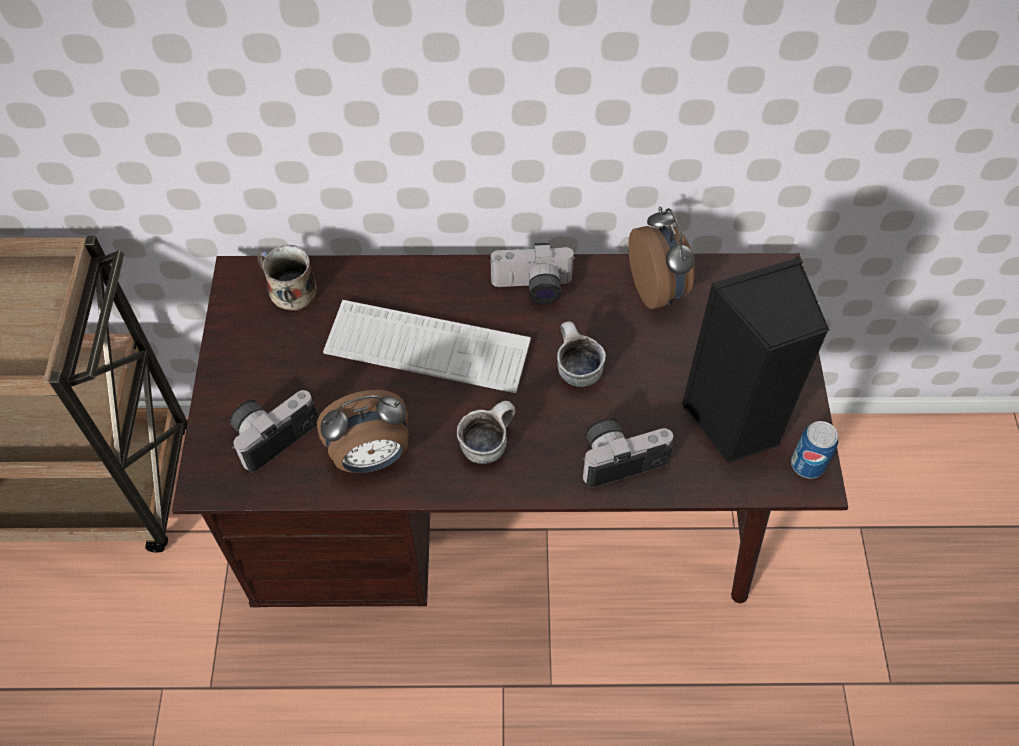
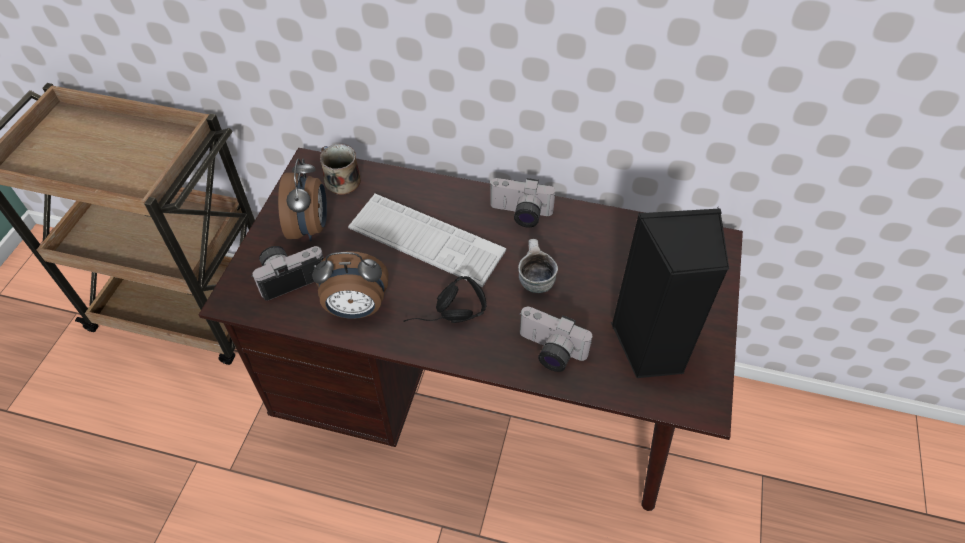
camera: 15 degrees right, 5 degrees down
(487, 443) = (447, 318): mug -> black headphones
(620, 455) = (549, 352): camera -> camera turned 150 degrees counterclockwise
(658, 289) = (619, 234): alarm clock -> alarm clock (310, 227)
(807, 464) = (704, 394): can -> none

